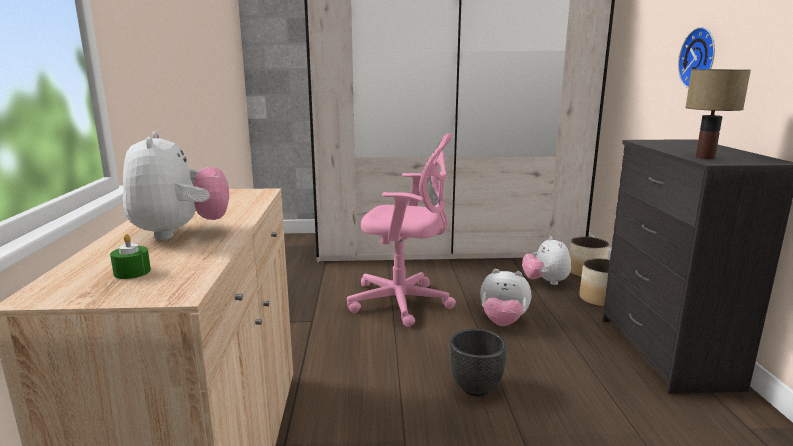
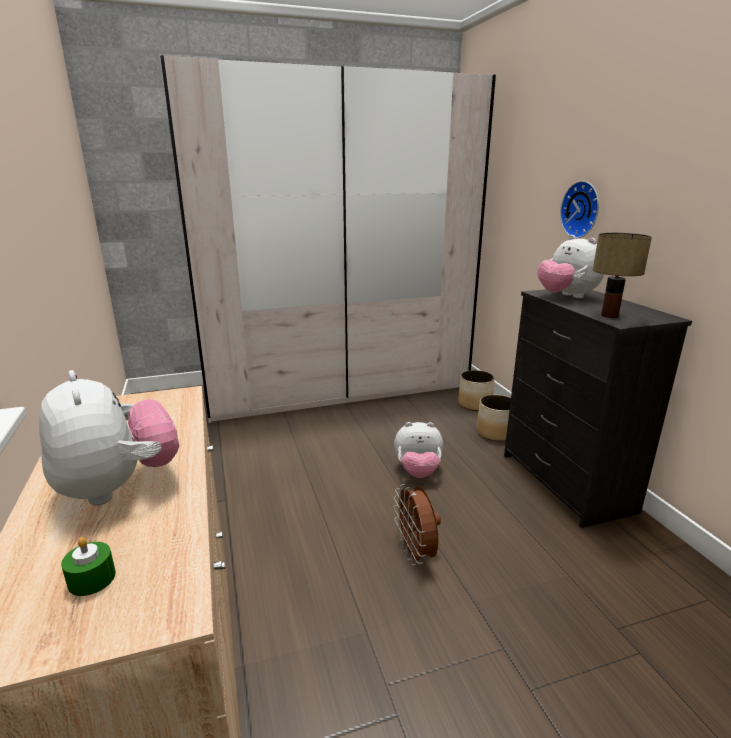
camera: 15 degrees left, 5 degrees up
(404, 303) = (316, 462): pink office chair -> none
(476, 388) = (416, 553): black planter -> brown fan
(545, 282) = (442, 419): plush toy -> plush toy (566, 296)

